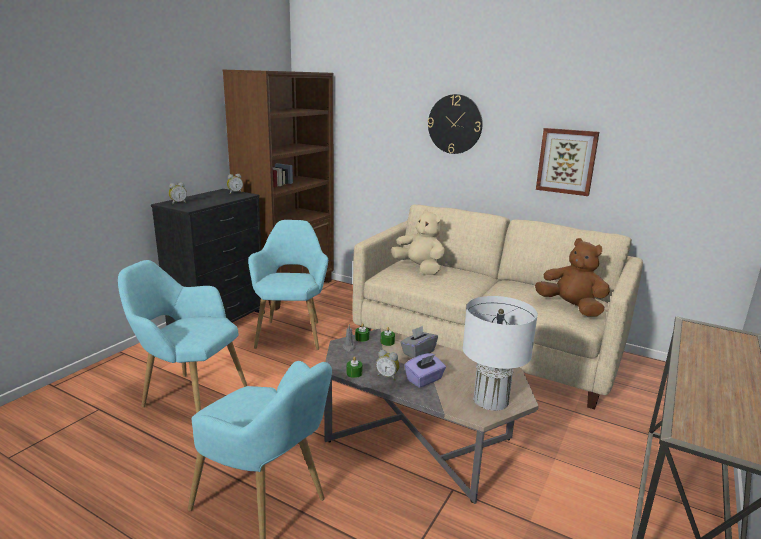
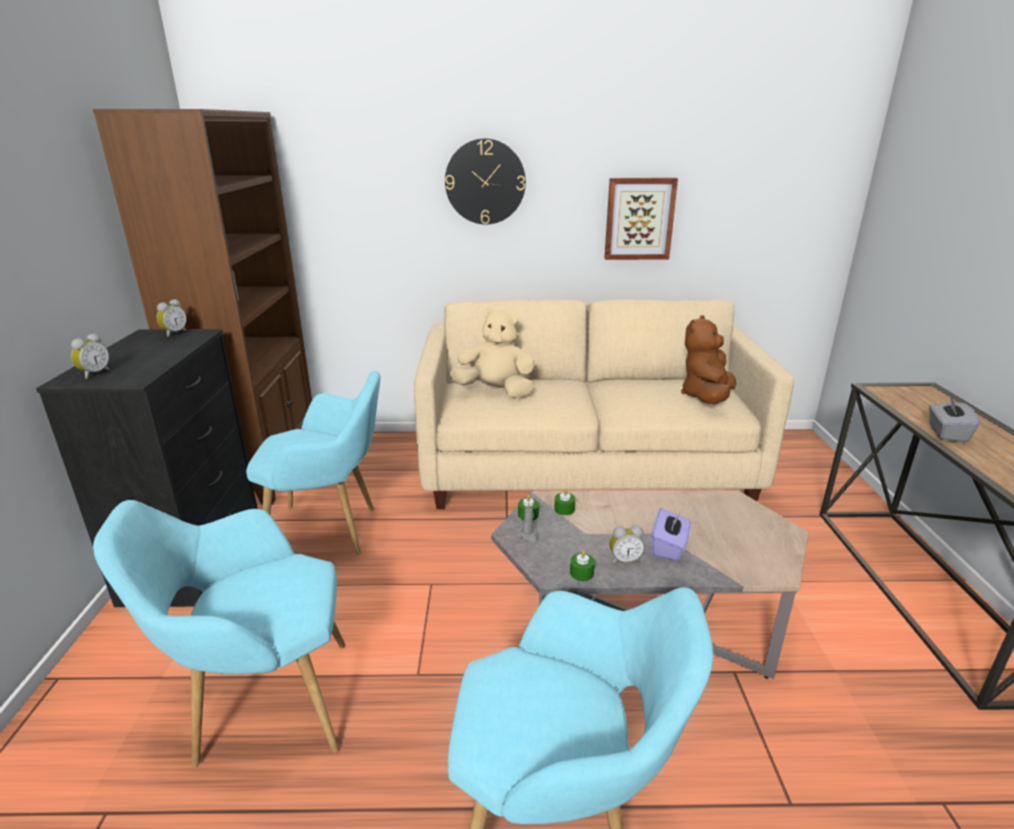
camera: 30 degrees left, 5 degrees up
(291, 332) = (330, 532): turquoise armchair -> turquoise armchair turned 120 degrees clockwise
(418, 352) = (615, 510): grey tissue box -> grey tissue box (946, 433)
(491, 400) = (762, 545): white table lamp -> none
(571, 307) = (706, 397): brown plush toy -> brown plush toy turned 75 degrees counterclockwise

